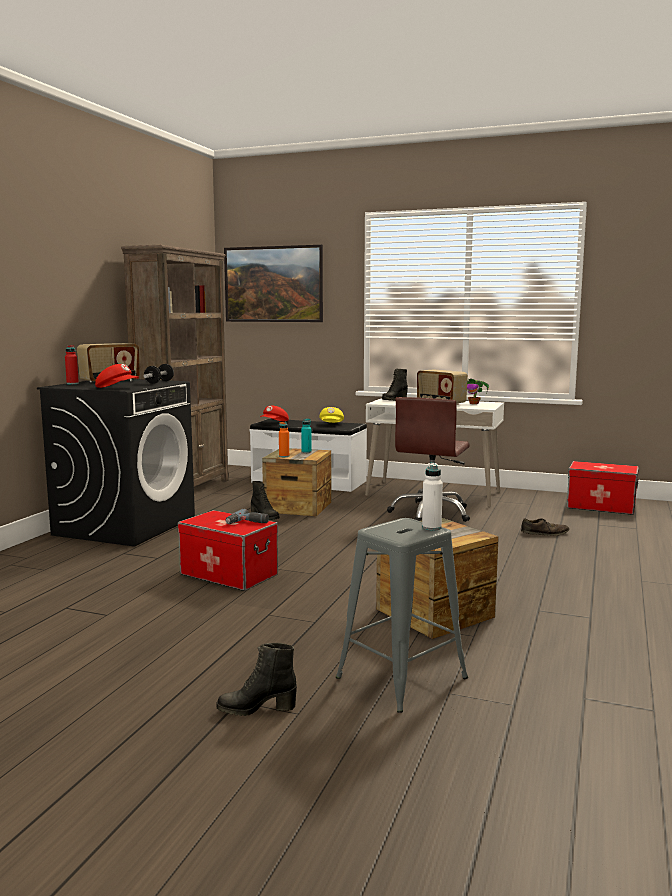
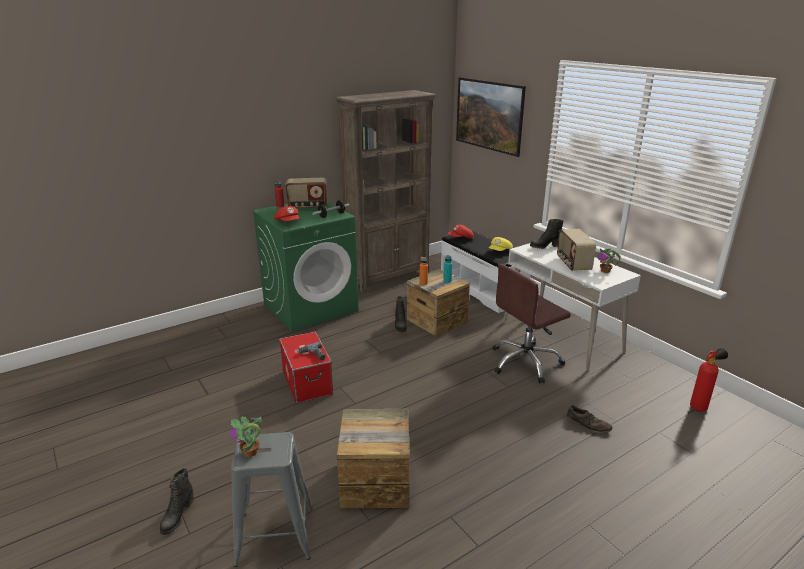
camera: 35 degrees right, 15 degrees up
(125, 525) = (311, 307): black washing machine -> green washing machine
(256, 708) = (177, 516): black boot -> black boot turned 105 degrees counterclockwise
(396, 534) = (250, 452): none -> potted plant
(431, 527) = (281, 455): white bottle -> none
(601, 506) = (700, 407): storage box -> fire extinguisher

